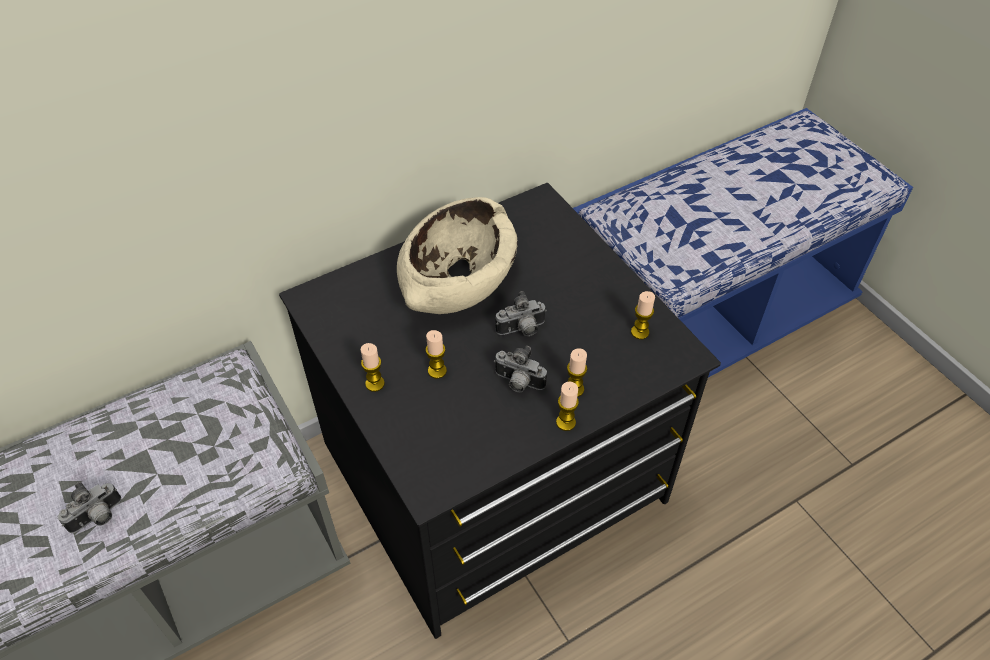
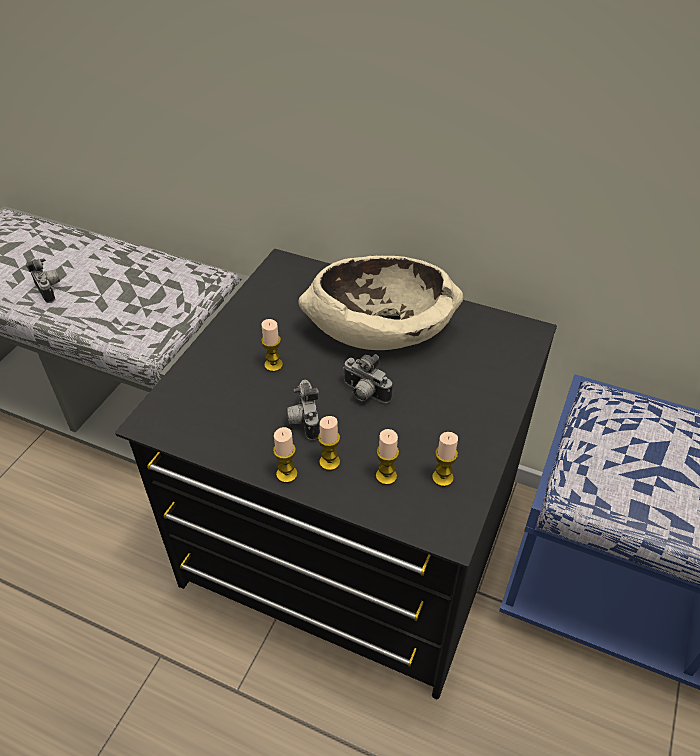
camera: 55 degrees right, 5 degrees down
(98, 518) = (50, 290): camera -> camera turned 135 degrees counterclockwise
(375, 383) = (231, 338): candle -> candle (386, 476)

